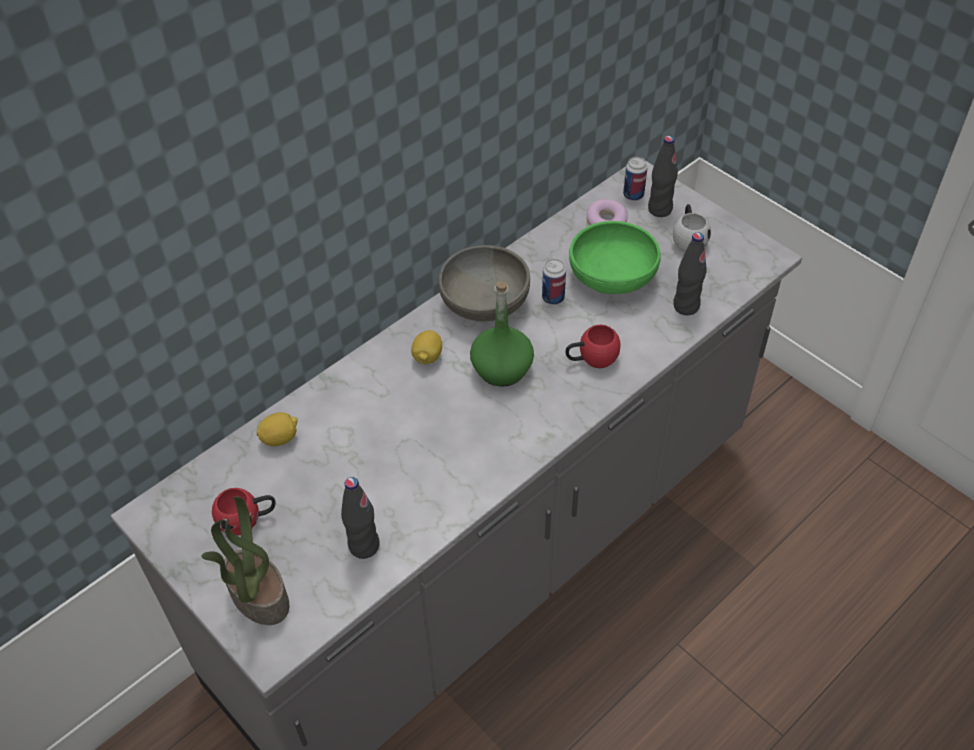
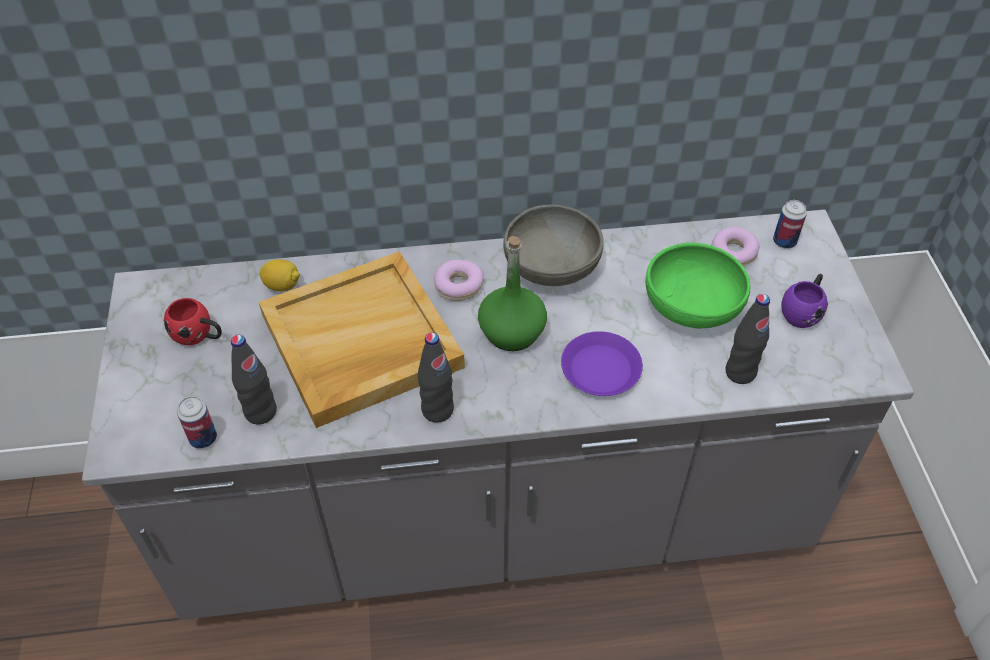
camera: 35 degrees right, 0 degrees up
(257, 596) = (148, 401): potted plant -> none
(392, 445) = (360, 343): none -> beige tray
(427, 357) = (458, 286): lemon -> donut
(553, 298) = (617, 295): can -> can (203, 438)
(591, 359) = (600, 369): red mug -> purple plate
(659, 209) = (799, 268): black bottle -> black bottle (437, 410)
(688, 239) = (803, 311): white mug -> purple mug

